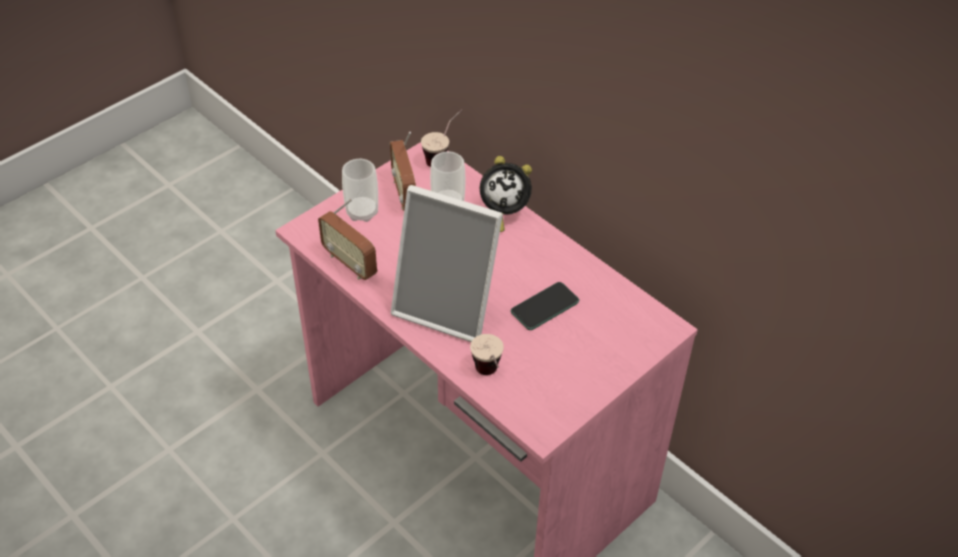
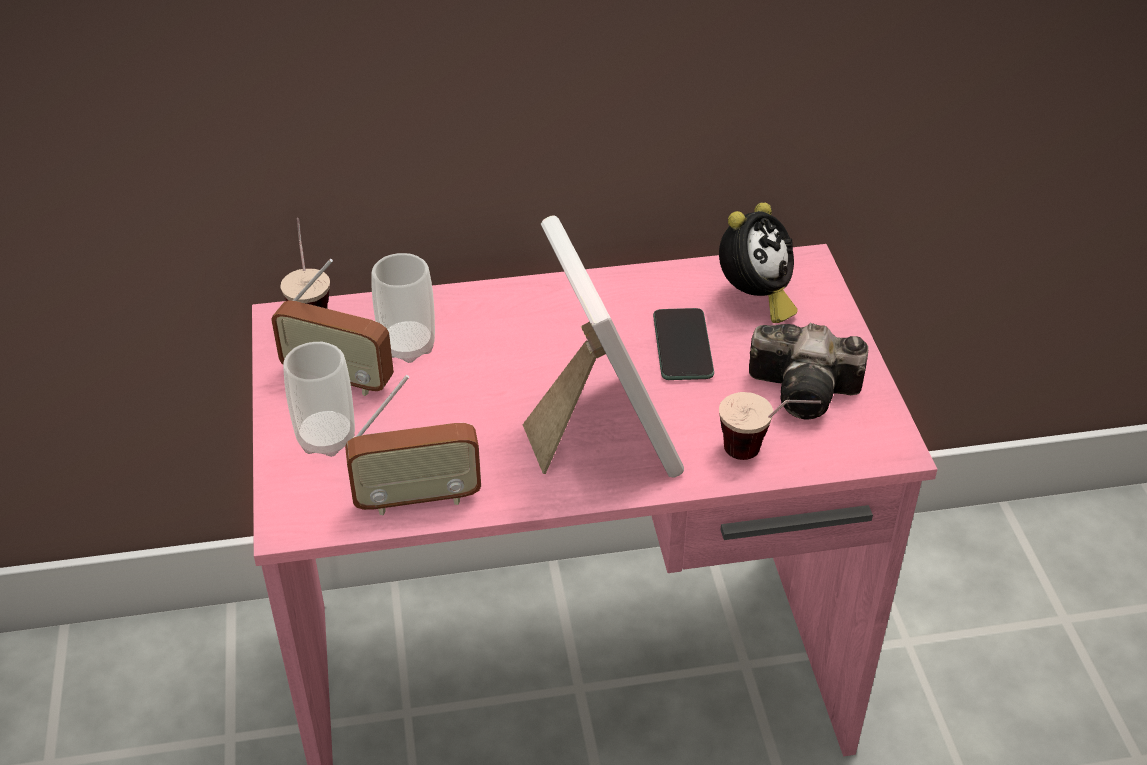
camera: 55 degrees left, 5 degrees down
(449, 306) = (600, 433): picture frame -> picture frame turned 75 degrees counterclockwise
(502, 213) = (478, 305): alarm clock -> alarm clock (754, 299)
(555, 376) = (808, 392): none -> camera

